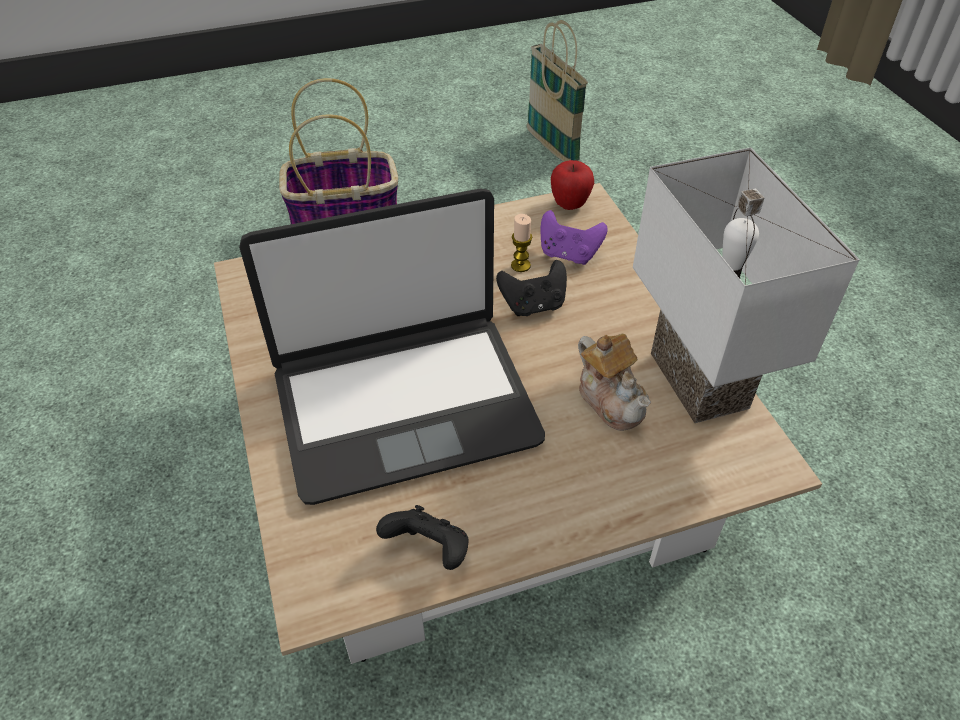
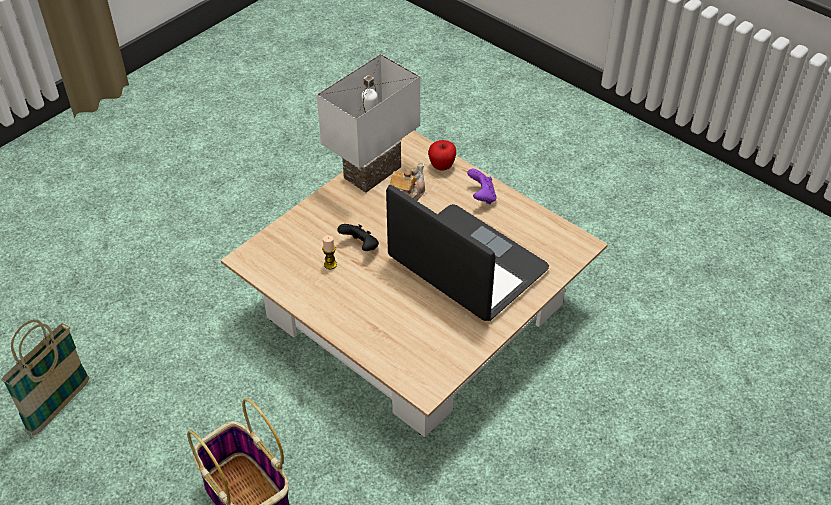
camera: 120 degrees left, 0 degrees up
(429, 550) = (532, 222): black game controller -> none
(568, 254) = (306, 248): purple game controller -> purple game controller (482, 196)
(570, 205) = (255, 264): apple -> apple (442, 166)

